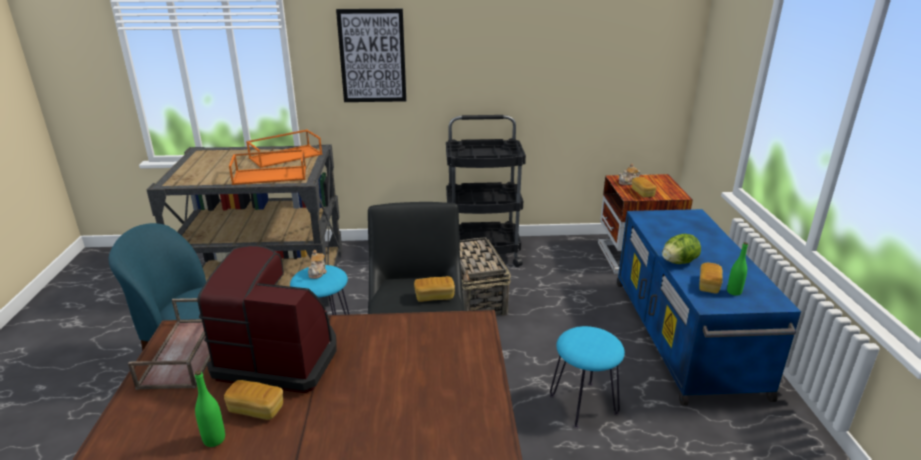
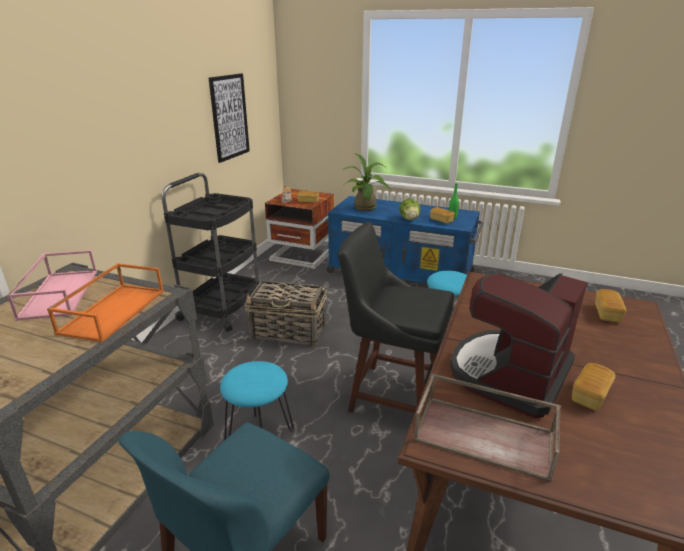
camera: 65 degrees left, 0 degrees up
(214, 439) = (635, 424): green bottle -> none
(286, 156) = (59, 293): orange tray -> pink tray
(318, 273) = (249, 375): teapot -> none
(372, 56) = (70, 137): picture -> picture (229, 117)
(434, 297) = (419, 295): bread -> bread (607, 313)
(671, 228) = (366, 209): none -> potted plant

